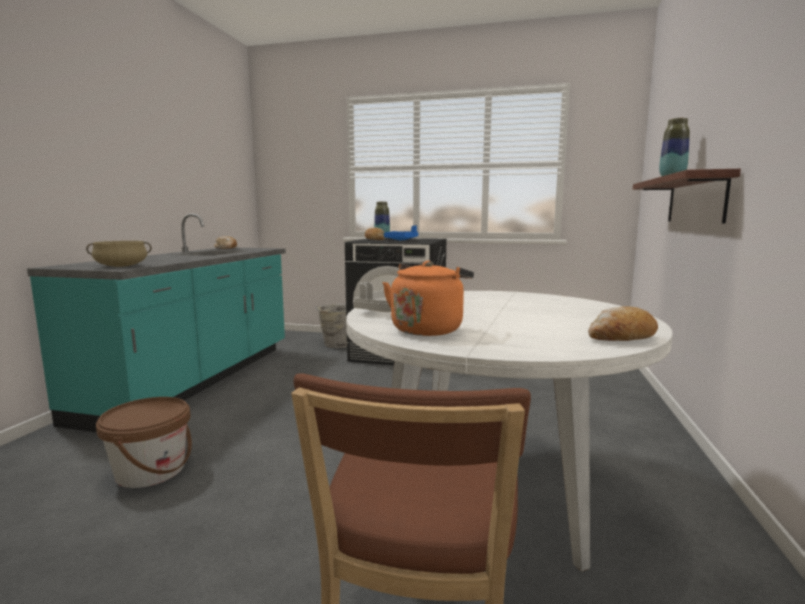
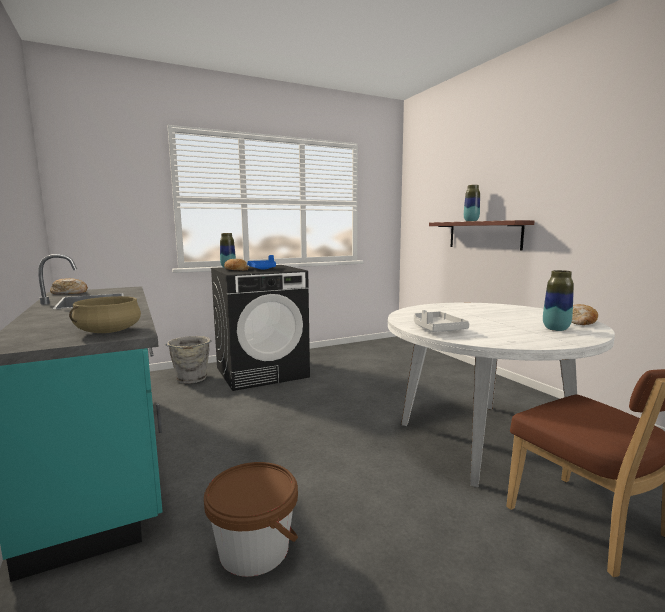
camera: 40 degrees left, 0 degrees up
(428, 329) = (507, 336): orange kettle -> none
(533, 336) = (556, 329): none -> vase

